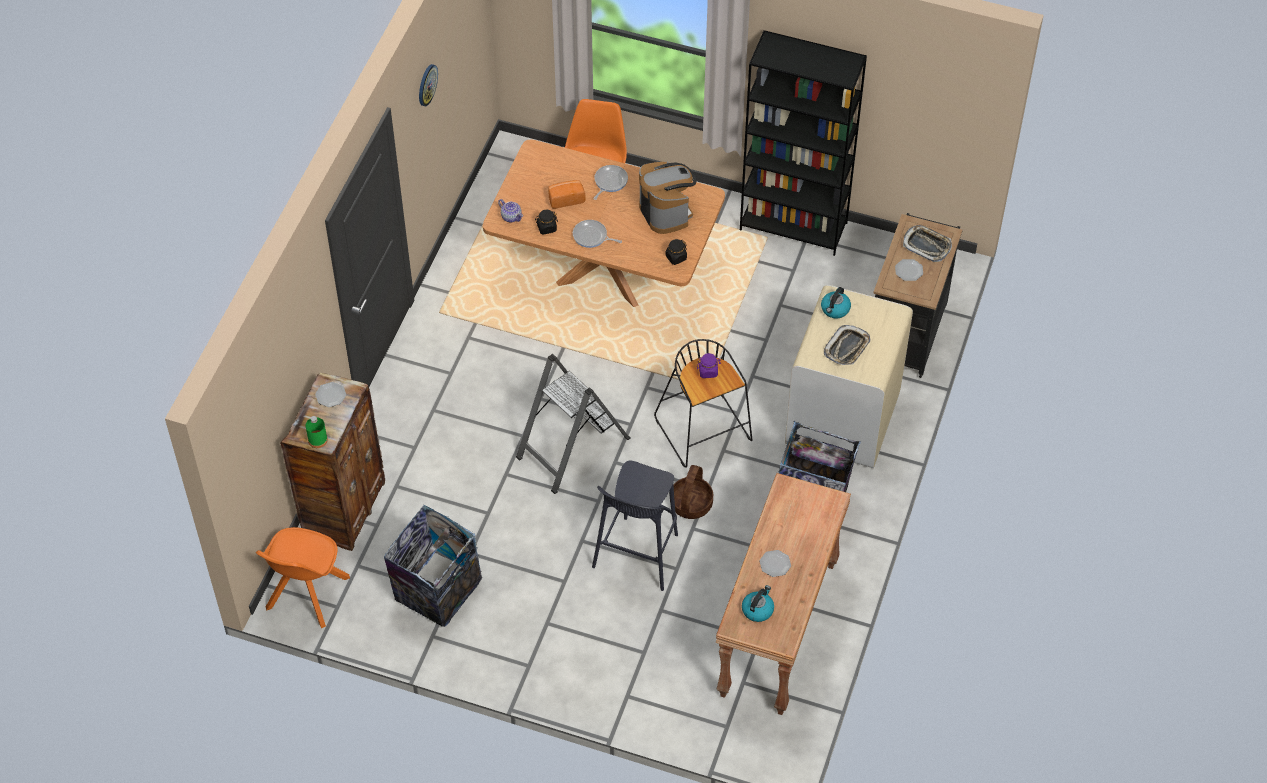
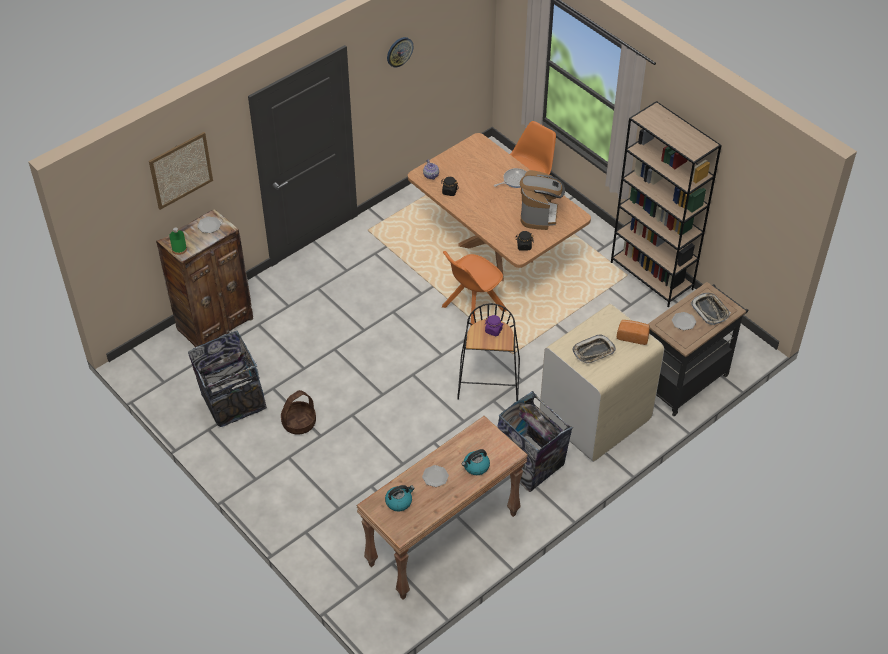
camera: 30 degrees right, 5 degrees down
(286, 344) = (180, 169): none -> picture
(306, 594) = (151, 365): orange chair -> orange chair (472, 309)
(566, 199) = (476, 179): bread -> bread (633, 336)
(572, 448) = (390, 352): grey step ladder -> none
(592, 236) = (476, 209): frying pan -> none
(638, 554) = (383, 442): grey stool -> none
(691, 503) = (444, 425): basket -> basket (299, 422)
(794, 226) = (652, 276): black bookcase -> beige bookcase
(835, 309) = (604, 322): kettle -> kettle (476, 467)

